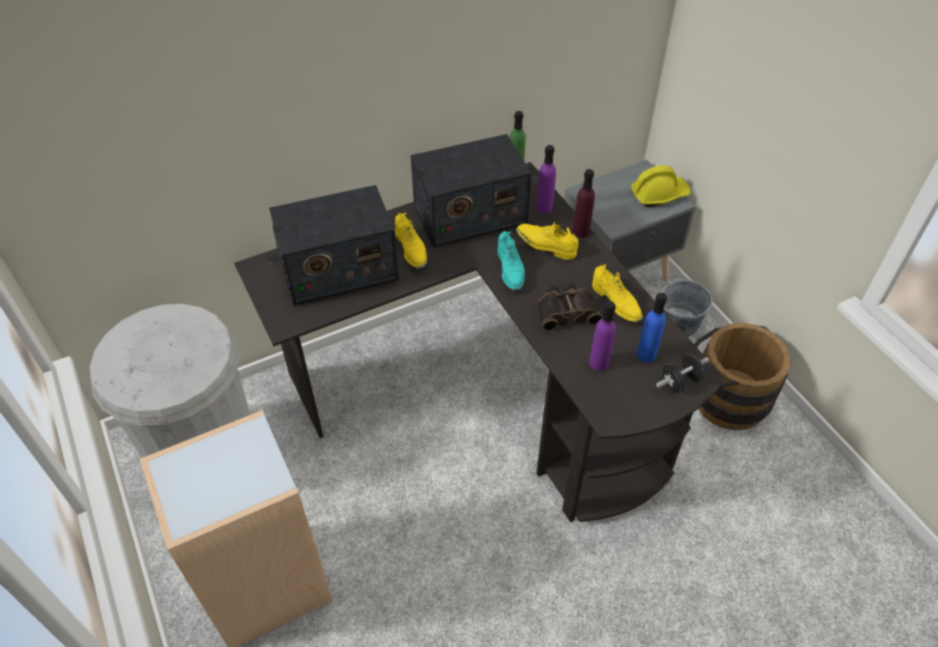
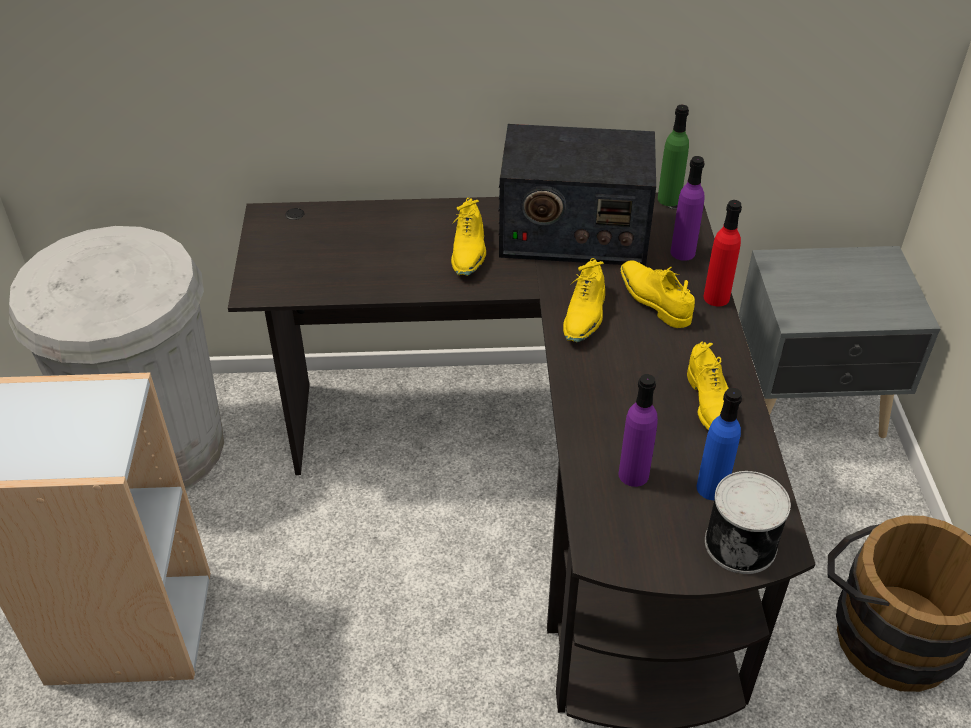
camera: 25 degrees right, 5 degrees down
(338, 269) = (362, 247): radio -> none
(510, 270) = (584, 316): turquoise shoe -> yellow shoe
(567, 311) = (630, 393): binoculars -> none
(581, 231) = (716, 297): purple bottle -> red bottle
(659, 194) = (890, 297): yellow hard hat -> none
(679, 323) = (871, 502): grey bucket -> none
(680, 381) = (741, 543): black dumbbell -> can

